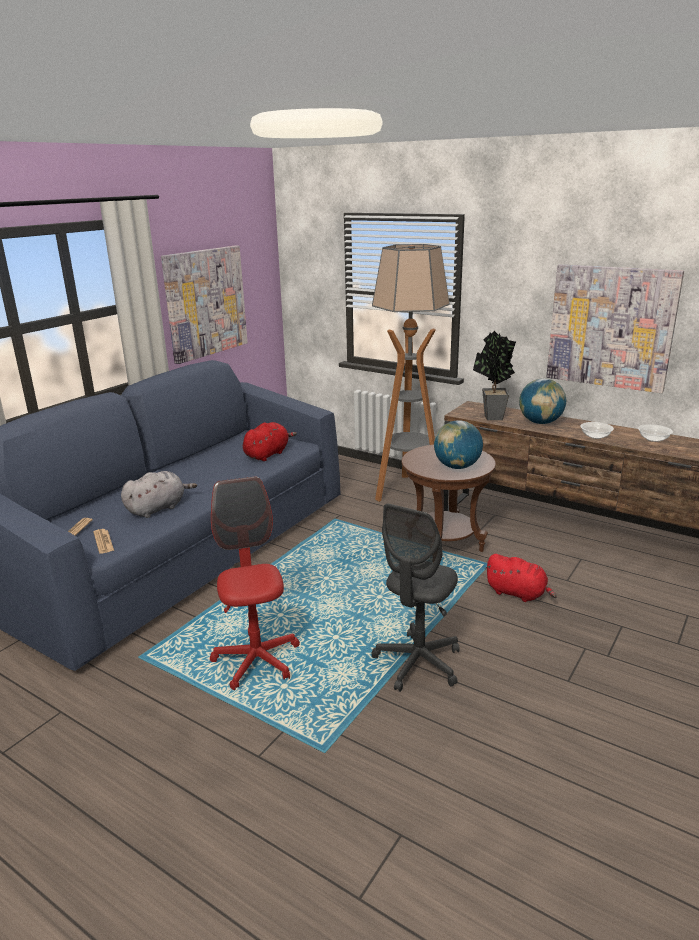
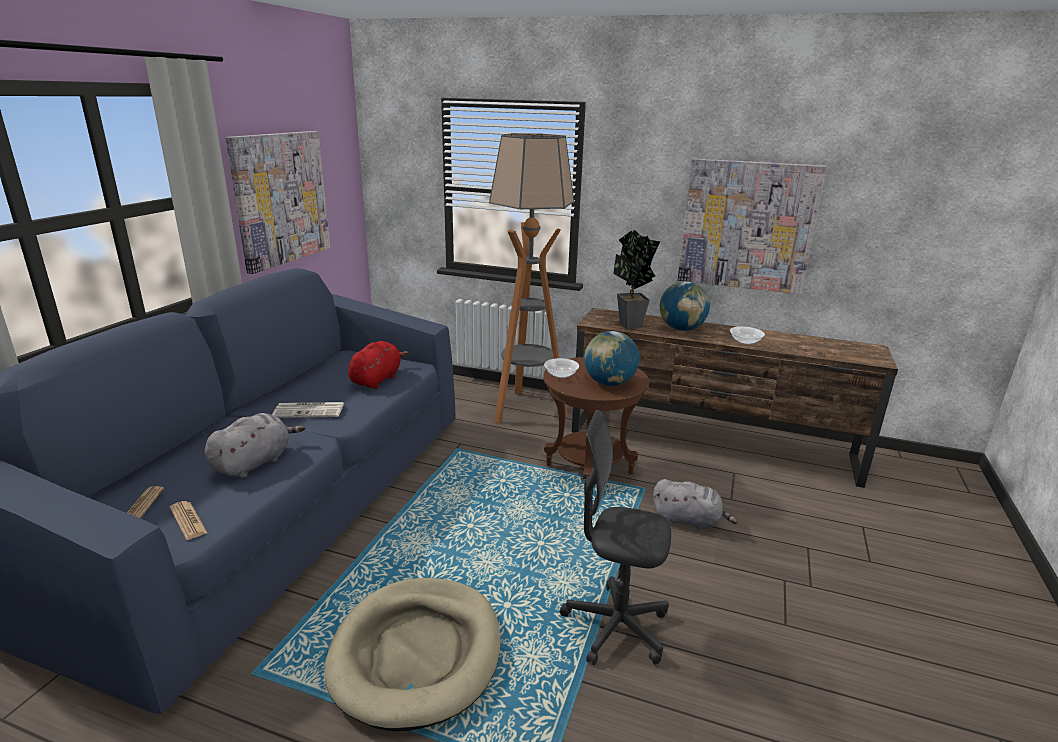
camera: 15 degrees left, 0 degrees up
(208, 474) = (310, 410): none -> newspaper
(256, 660) = (417, 653): red office chair -> beige dog bed
(418, 663) = (615, 627): grey office chair -> grey office chair turned 90 degrees clockwise
(518, 593) = (688, 521): red plush toy -> grey plush toy
(653, 439) = (802, 342): bowl -> bowl (561, 375)

